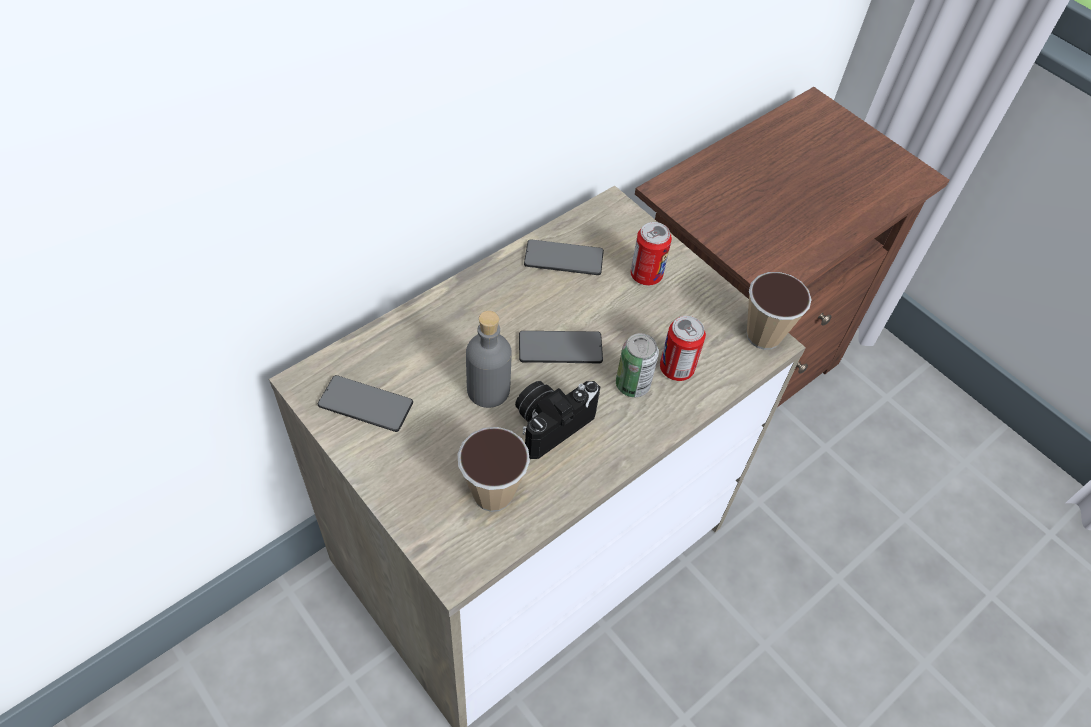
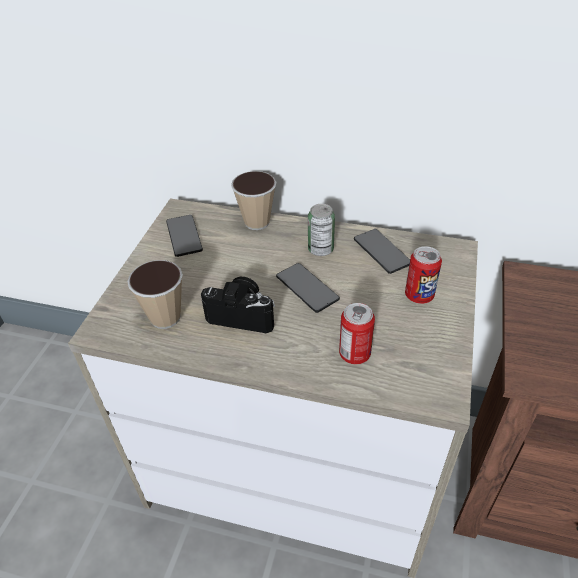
camera: 60 degrees right, 10 degrees down
(488, 390) = (241, 275): grey bottle -> none
(632, 385) = (315, 338): can -> can (320, 249)
(763, 336) = (446, 390): cup -> cup (257, 222)

